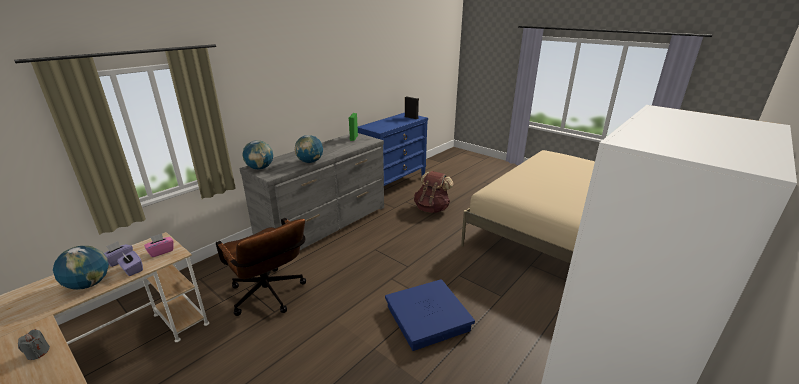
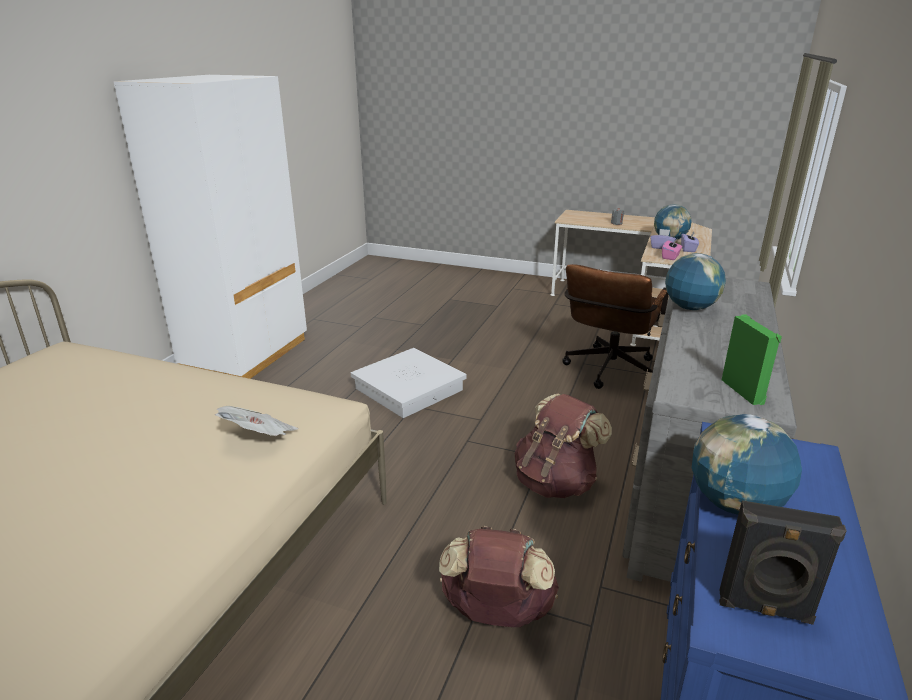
camera: 160 degrees right, 0 degrees up
(260, 168) = (738, 286): globe -> globe (735, 504)
(270, 297) = (608, 372): brown office chair -> brown office chair turned 90 degrees counterclockwise
(379, 237) = (556, 482): none -> brown backpack
(428, 318) = (408, 389): blue storage box -> white storage box
(514, 180) = (260, 437): none -> newspaper

